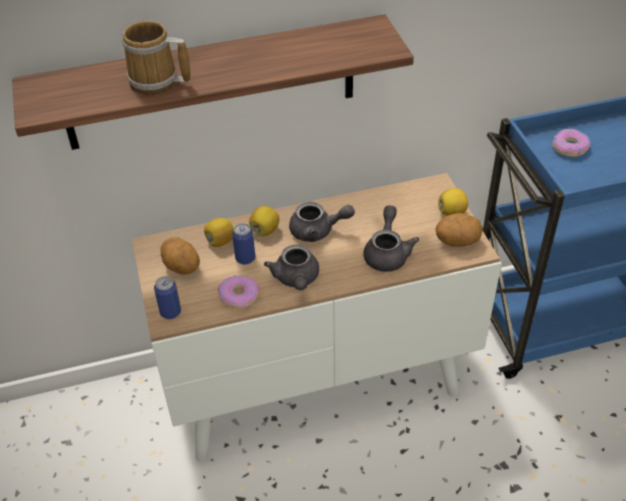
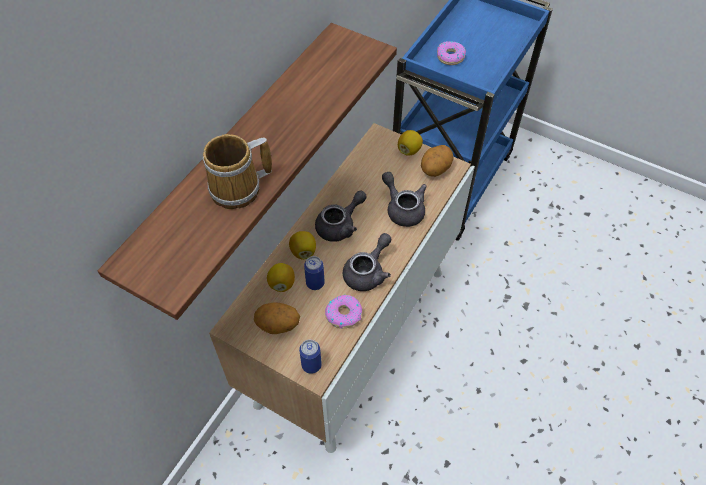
camera: 45 degrees left, 10 degrees up
(296, 279) = (368, 272): grey teapot -> grey teapot turned 90 degrees counterclockwise

